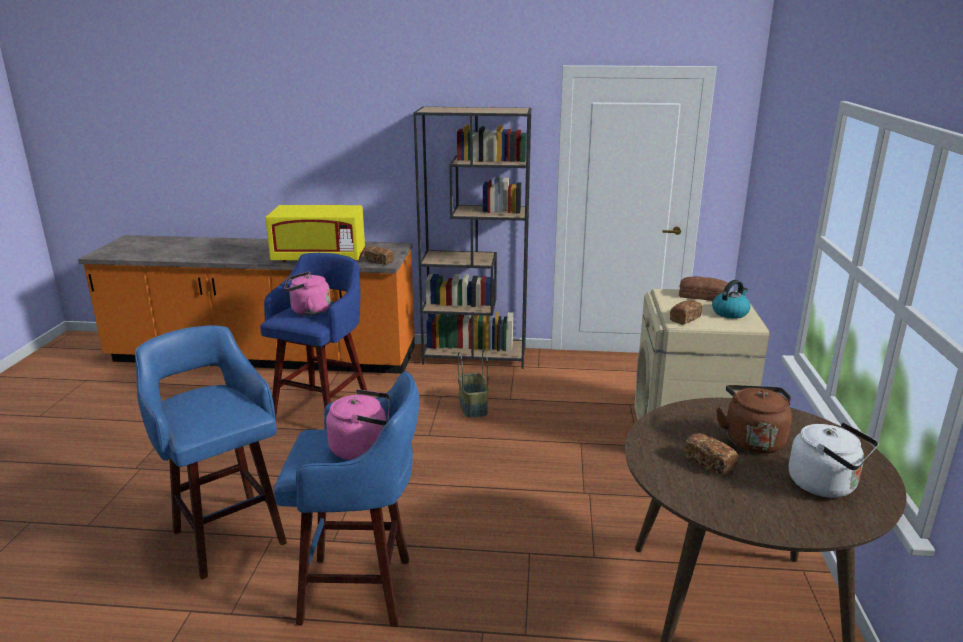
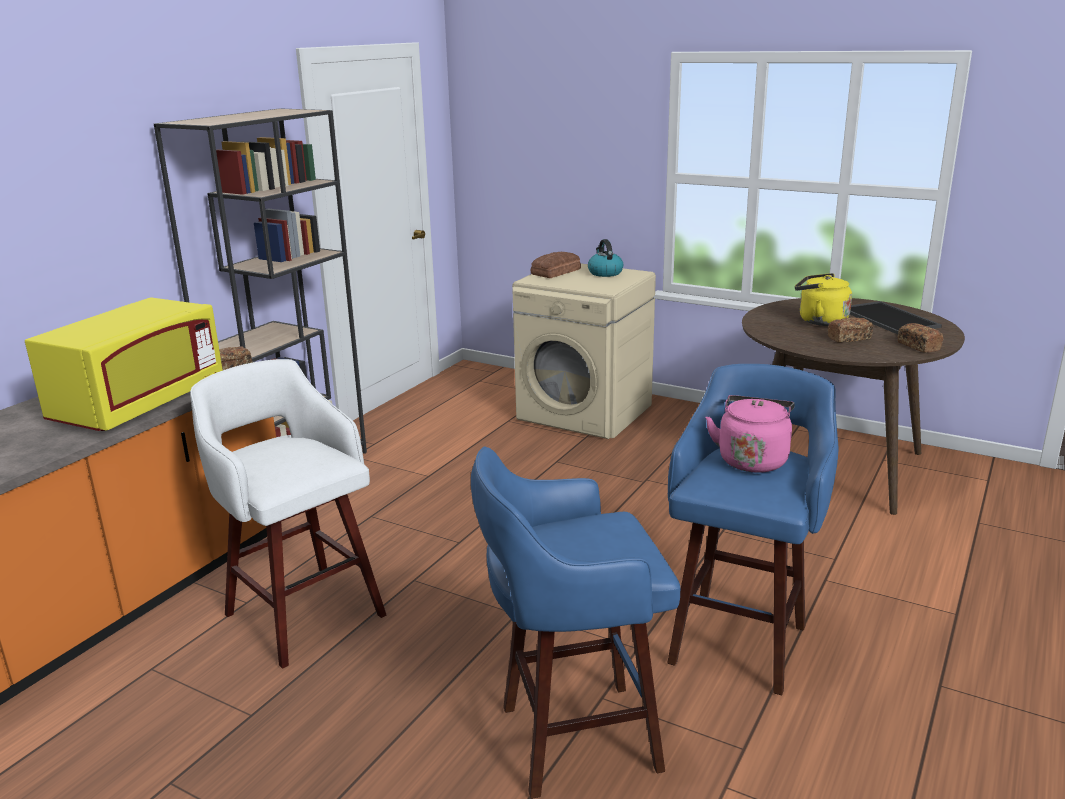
camera: 65 degrees left, 0 degrees up
(308, 311) = (285, 458): pink kettle -> none
(323, 409) = (302, 612): blue stool -> white stool
(473, 406) = (422, 500): basket -> none
(685, 318) = (602, 286): bread -> bread (918, 346)
(752, 439) = (819, 321): brown kettle -> yellow kettle
(826, 485) = (890, 318): white kettle -> tray

